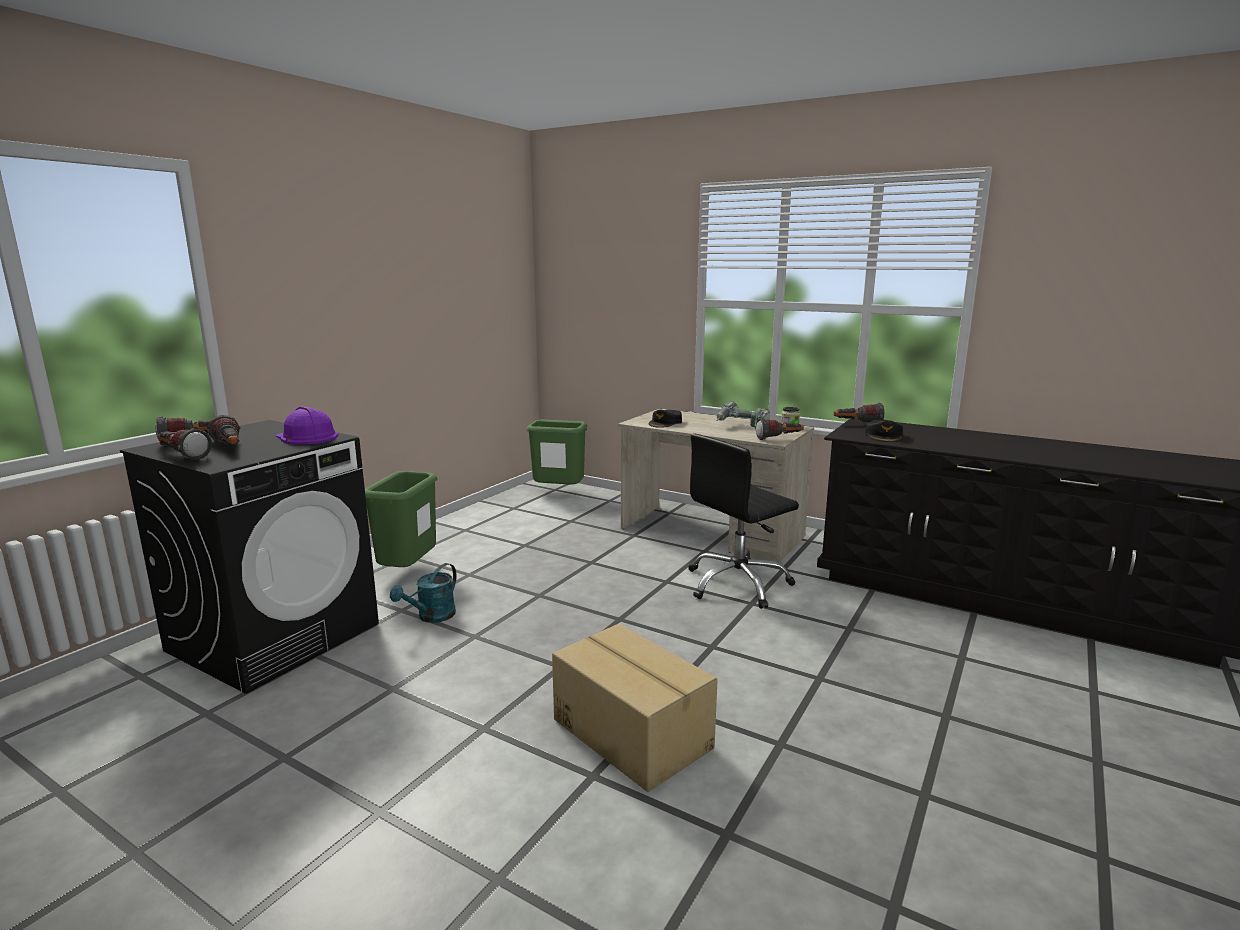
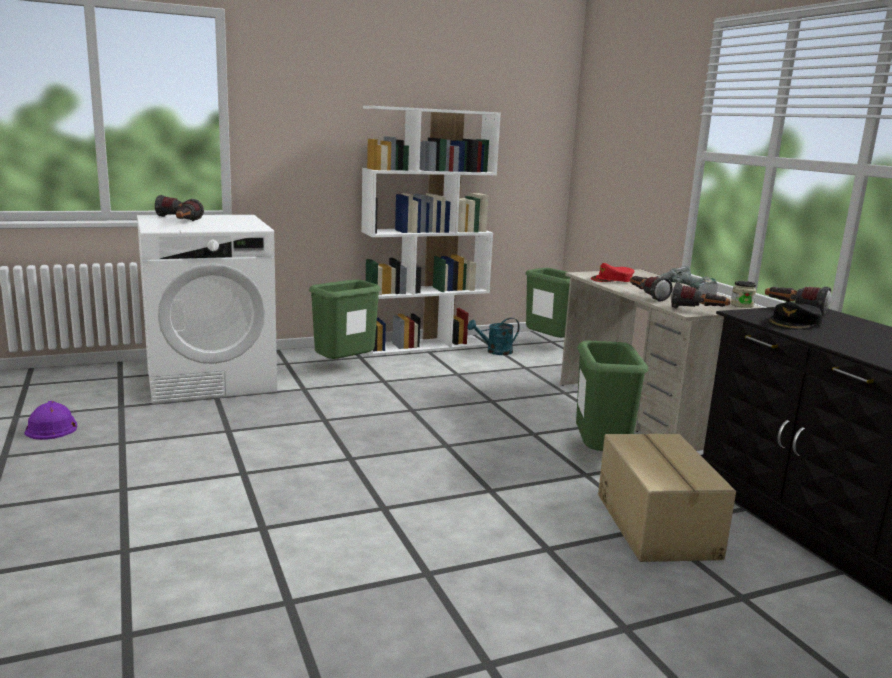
camera: 35 degrees right, 0 degrees up
(182, 455) = (154, 222): flashlight -> flashlight (646, 296)
(275, 636) = (211, 379): black washing machine -> white washing machine
(306, 437) = (243, 225): purple hard hat -> purple hard hat (52, 427)
(431, 617) = (315, 399): turquoise watering can -> turquoise watering can (495, 352)
(451, 525) = (424, 346): none -> white bookcase
(632, 732) = (330, 516): cardboard box -> cardboard box (658, 525)
(665, 423) = (612, 279): black cap -> red cap
(738, 584) = (599, 457): black office chair -> green trash can

